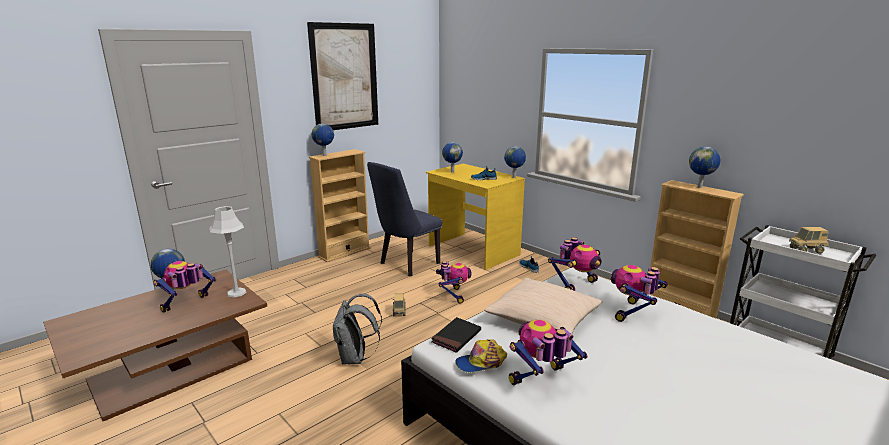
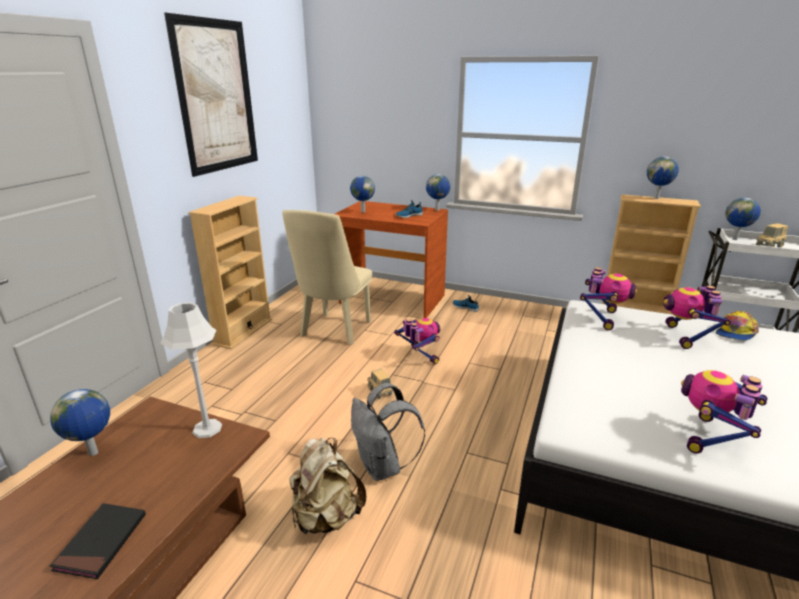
camera: 25 degrees left, 5 degrees up
(188, 305) = (147, 472): toy robot -> none
(294, 375) = (326, 517): none -> beige backpack
(324, 155) = (211, 208): globe -> globe (735, 239)
(406, 265) = (334, 331): blue chair -> beige chair
(456, 337) = (572, 412): black book -> black book (102, 542)
(472, 250) = (391, 300): yellow desk -> brown desk
(481, 363) = (635, 436): cap -> cap (735, 332)
(543, 319) = (622, 365): beige pillow -> none

